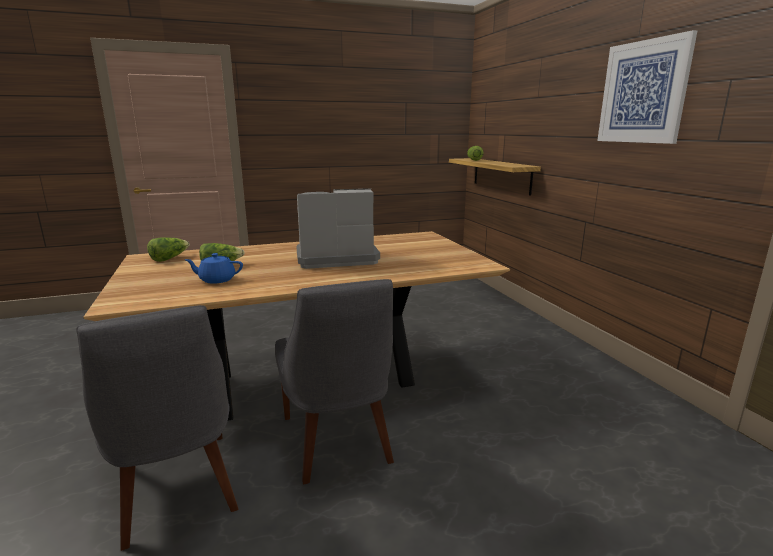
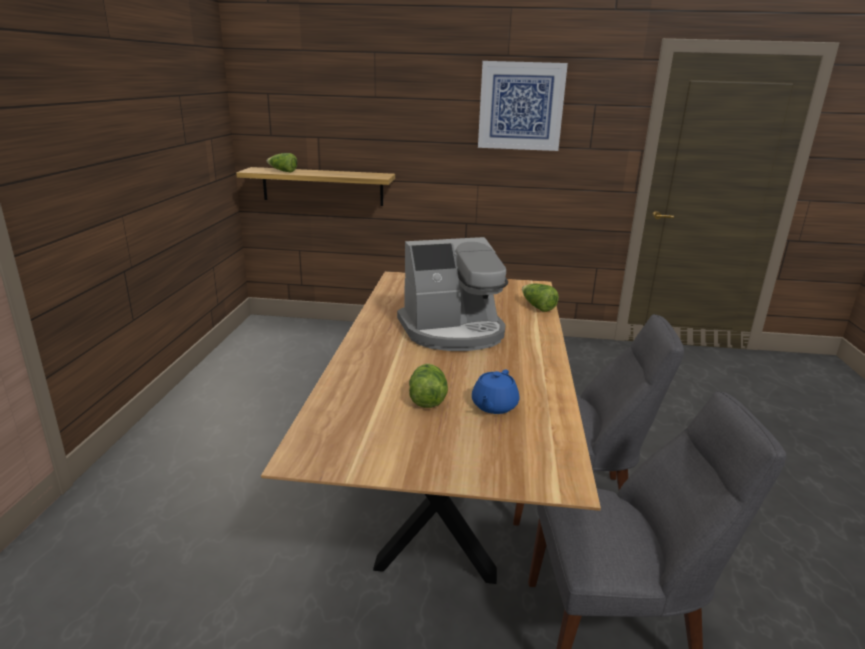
camera: 65 degrees left, 5 degrees up
(169, 258) = (342, 433): lettuce -> lettuce (537, 307)
(335, 258) = (453, 331): coffee machine -> coffee machine turned 120 degrees counterclockwise

